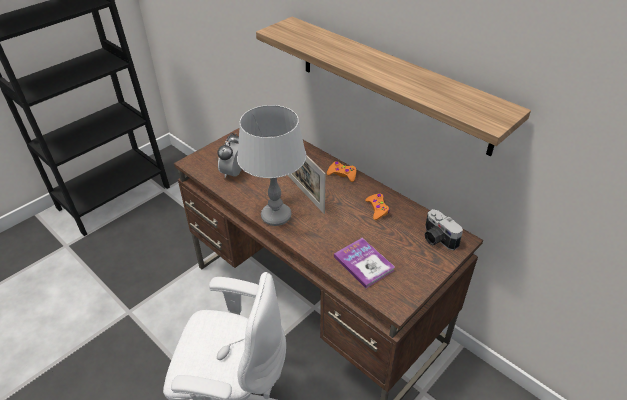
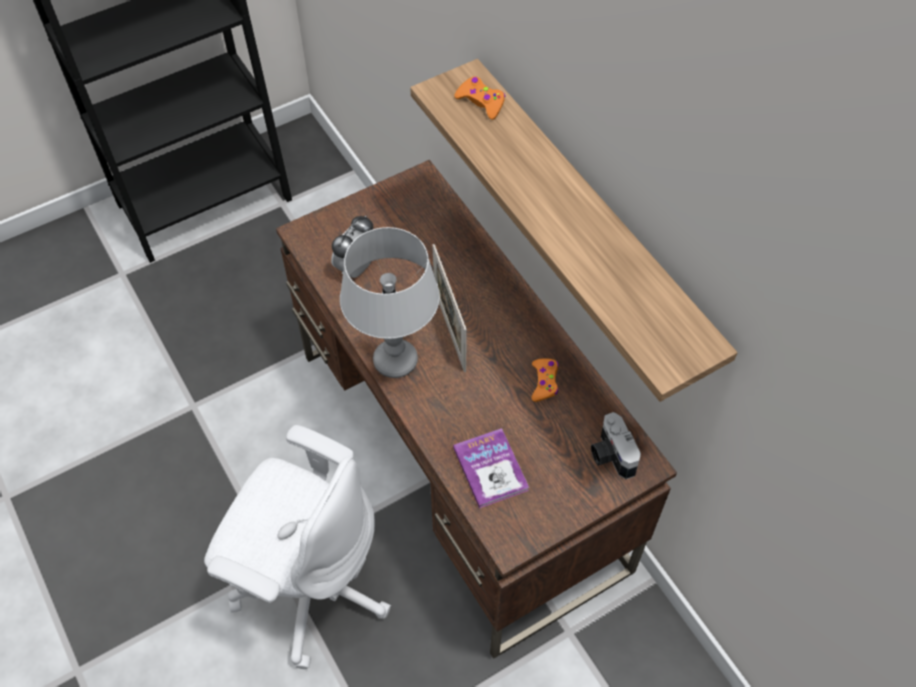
camera: 15 degrees right, 15 degrees up
(342, 174) = (516, 306): orange game controller -> orange game controller (481, 102)

